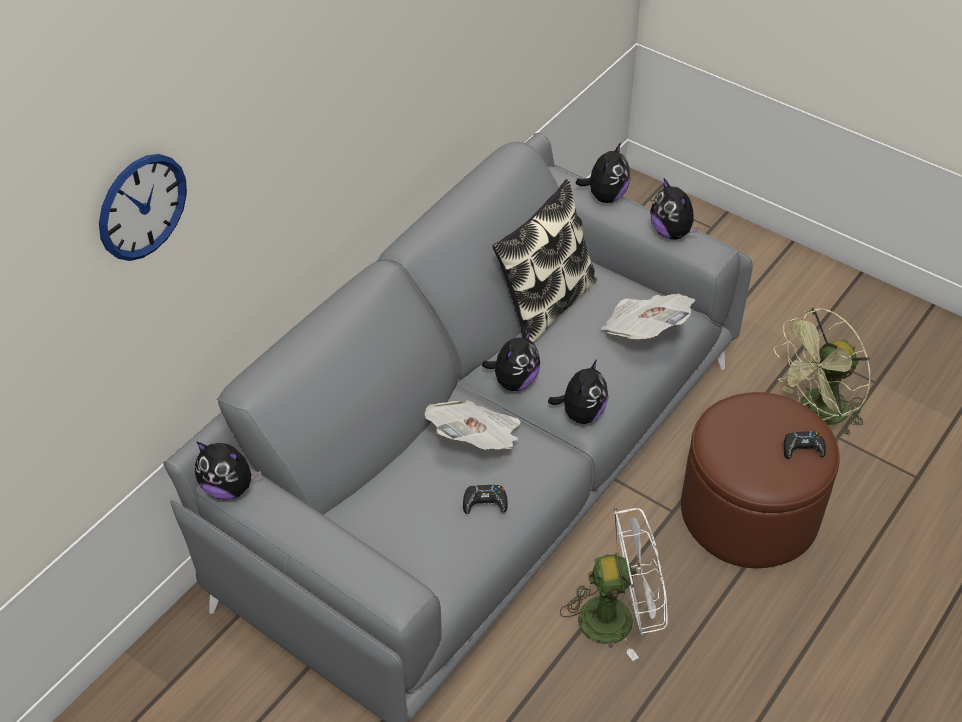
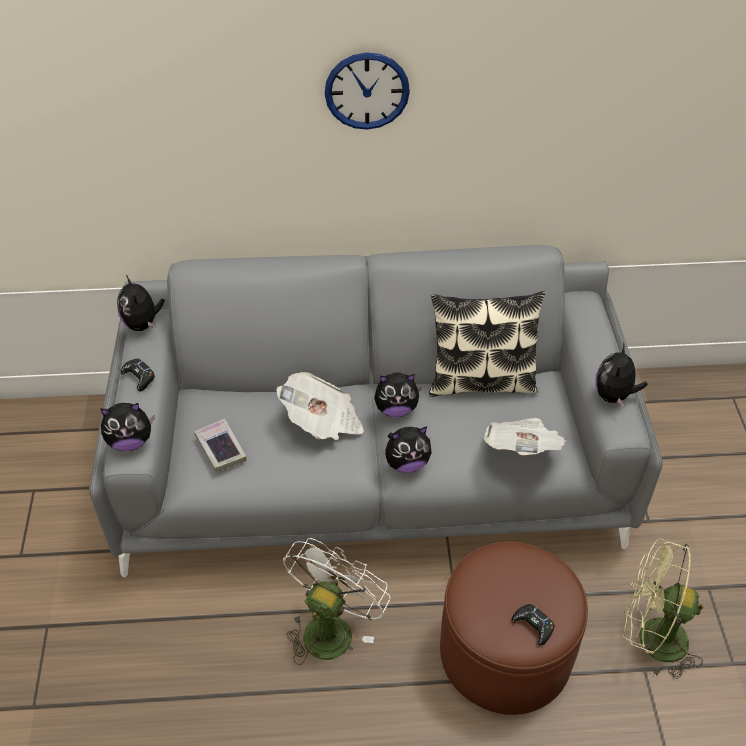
camera: 50 degrees right, 0 degrees up
(142, 207) = (129, 81): wall clock -> wall clock (367, 91)
(430, 534) = (220, 448): none -> book
(485, 503) = (272, 460): black game controller -> black game controller (139, 377)
(605, 196) = (602, 337): plush toy -> plush toy (130, 441)
(618, 617) = (331, 627): white fan -> white fan turned 105 degrees counterclockwise

